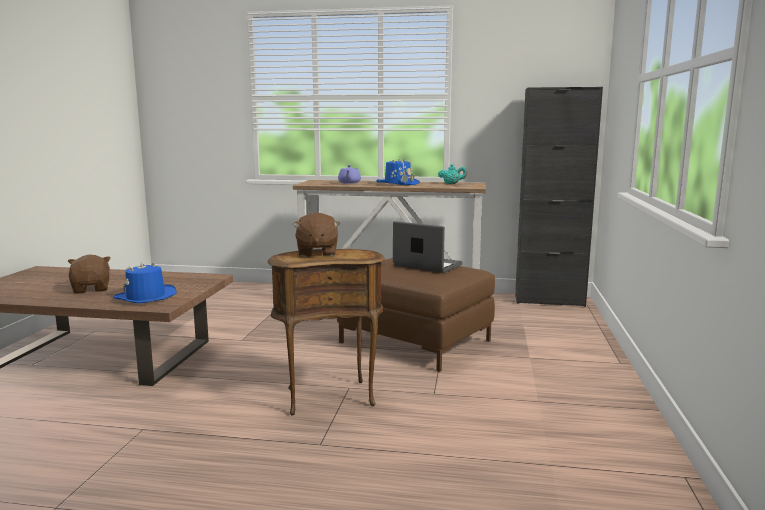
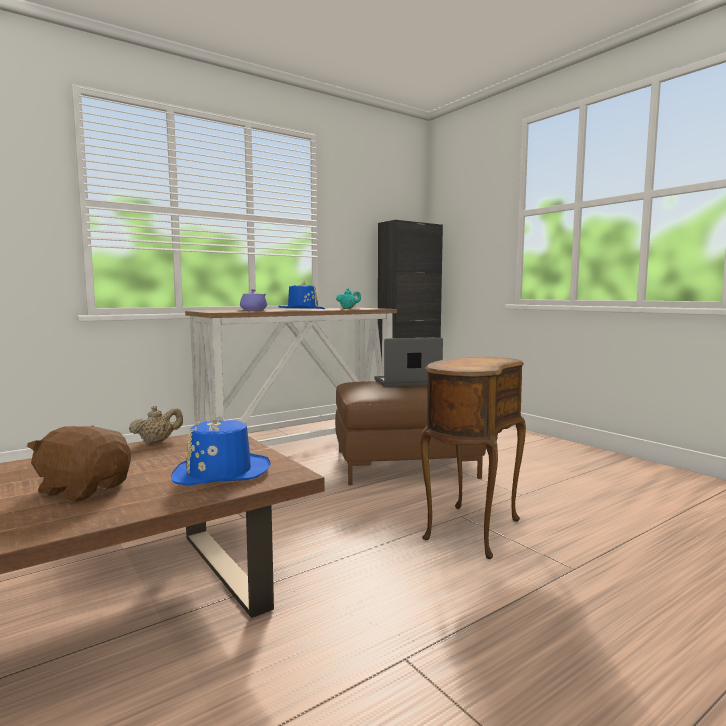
camera: 45 degrees left, 5 degrees down
(178, 274) = (157, 441): none -> beige teapot
(316, 253) = (457, 362): brown plush toy -> none

